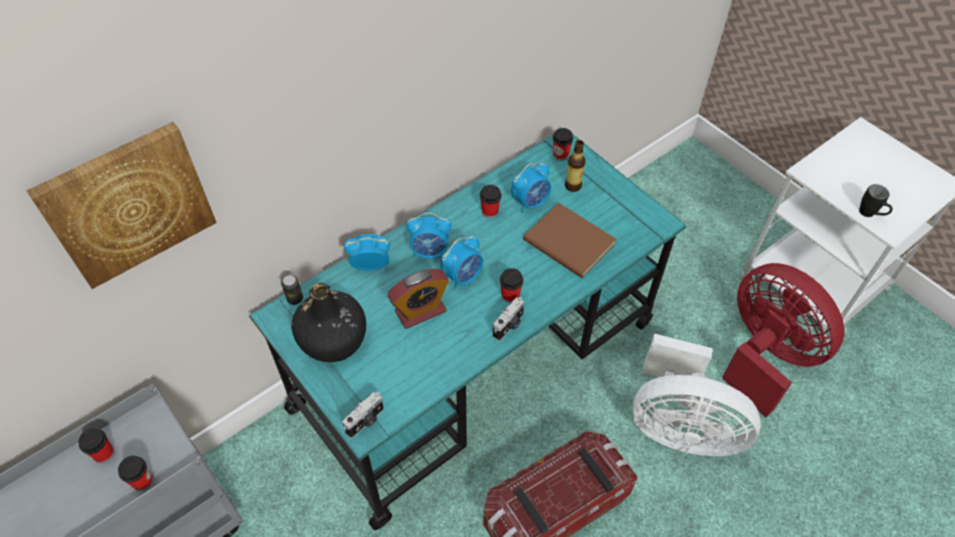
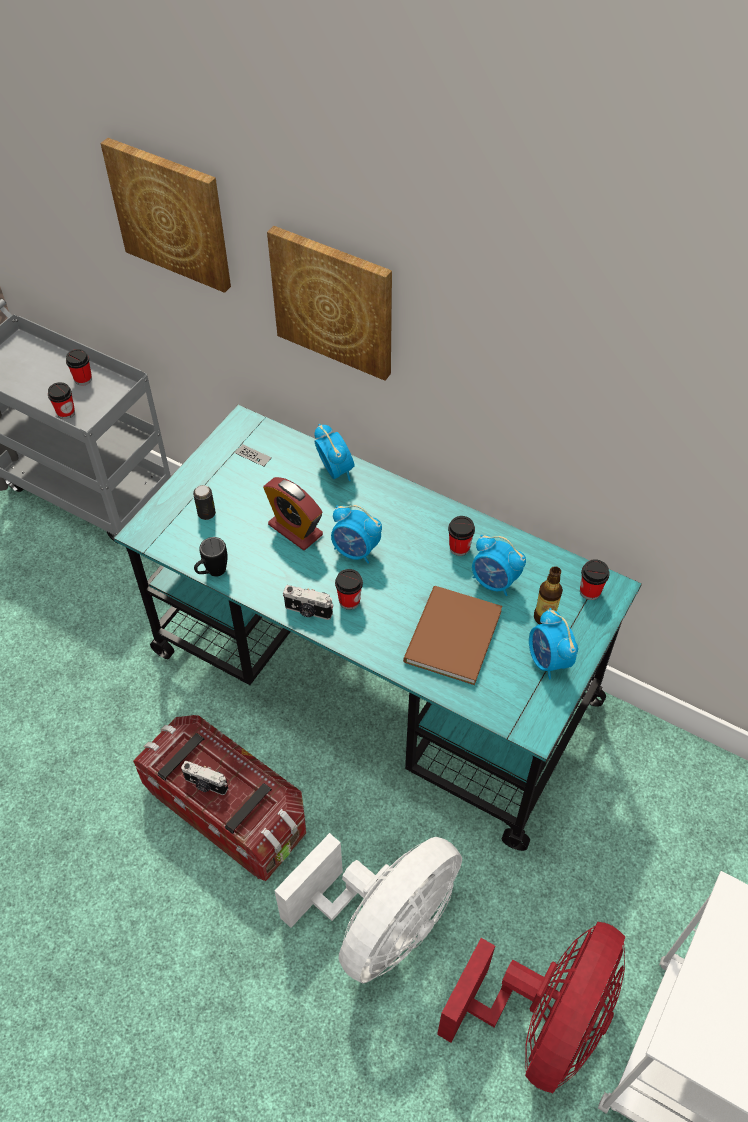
camera: 70 degrees right, 0 degrees up
(295, 298) = (269, 429): can -> can (206, 513)
(313, 135) = (334, 301): none -> picture
(333, 338) = (235, 473): black bottle -> none
(366, 421) = (153, 530): camera -> camera (205, 785)
(430, 251) = (376, 512): alarm clock -> alarm clock (548, 660)
(679, 428) = (381, 925): white fan -> white fan turned 135 degrees counterclockwise
(870, 215) = (695, 1008): black mug -> black mug (212, 573)

